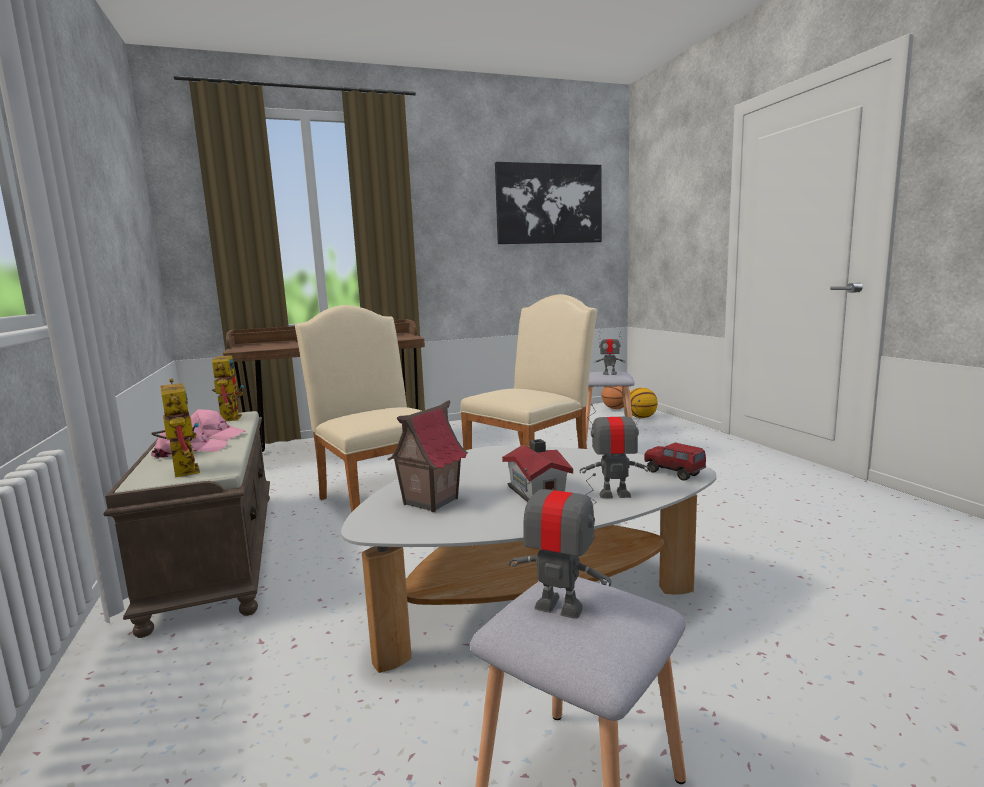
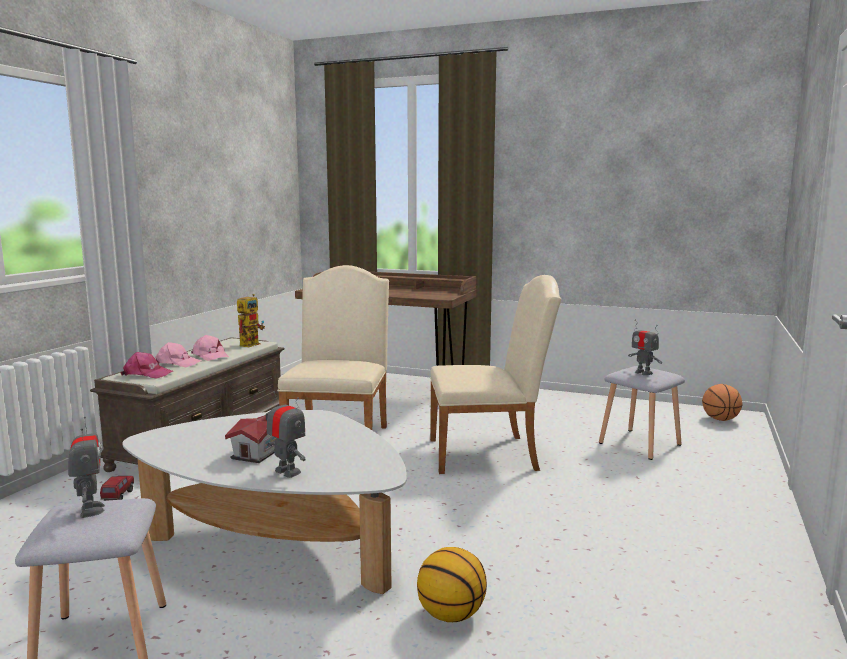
camera: 40 degrees right, 0 degrees up
(181, 469) = (147, 374): toy robot -> pink cap
(430, 501) = (201, 435): toy house -> none
(549, 204) = (666, 155): picture -> none
(641, 417) = (726, 438): basketball -> basketball (451, 614)
(674, 474) = (365, 475): toy truck -> toy truck (118, 497)

